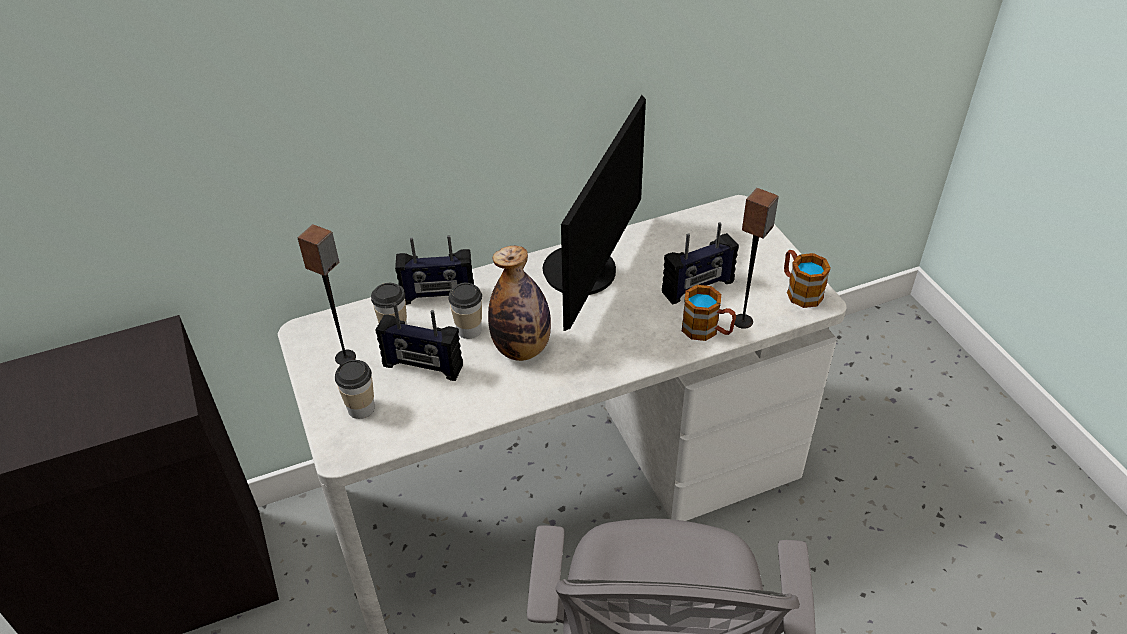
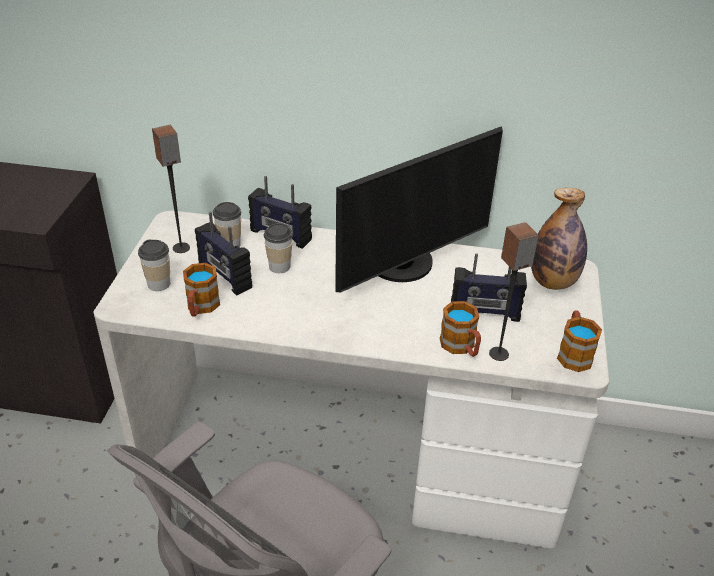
camera: 30 degrees right, 5 degrees down
(431, 411) = (201, 307): none -> mug
(522, 348) = (304, 295): bottle -> bottle (553, 282)

